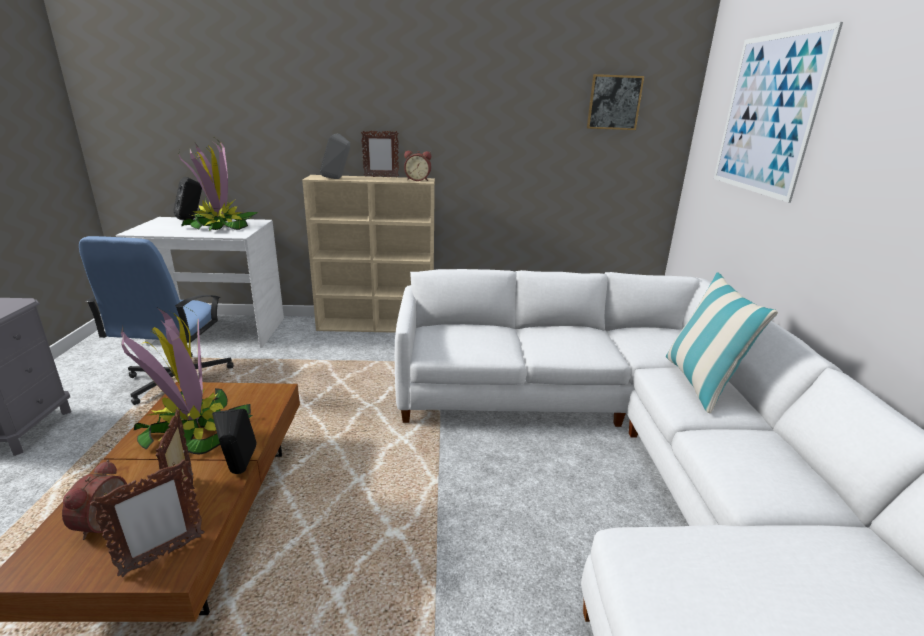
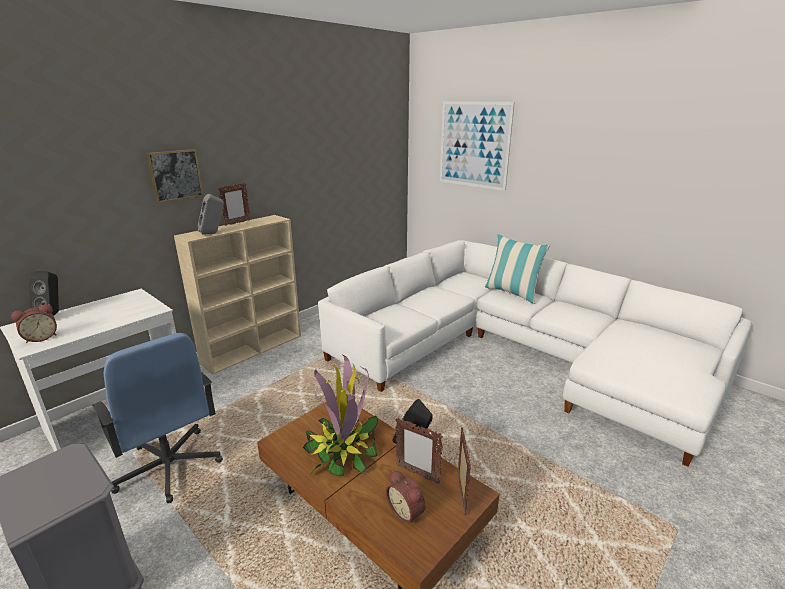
camera: 45 degrees left, 0 degrees up
(220, 226) = (111, 310): potted plant -> none
(418, 180) = (271, 219): alarm clock -> alarm clock (41, 337)
(614, 102) = (370, 140): picture -> picture (175, 175)

